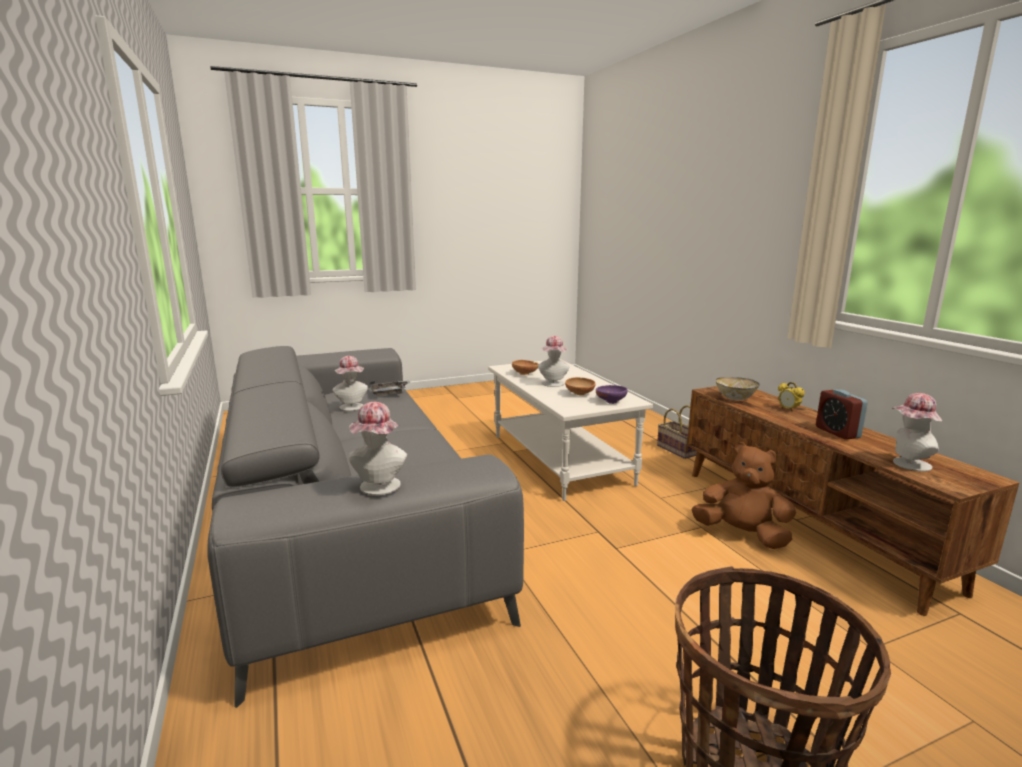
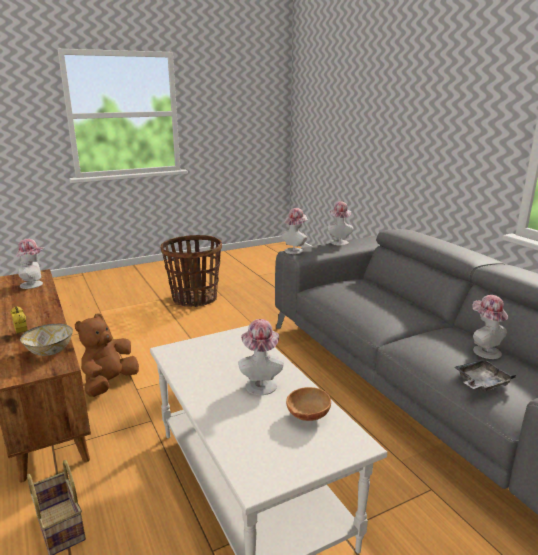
camera: 175 degrees right, 5 degrees up
(486, 467) = (295, 250): none -> hat
(579, 394) = (228, 360): brown bowl -> none
(610, 401) = (196, 348): purple bowl -> none
(742, 534) = (109, 383): brown plush toy -> brown plush toy turned 90 degrees clockwise
(837, 432) = (29, 307): alarm clock -> none

